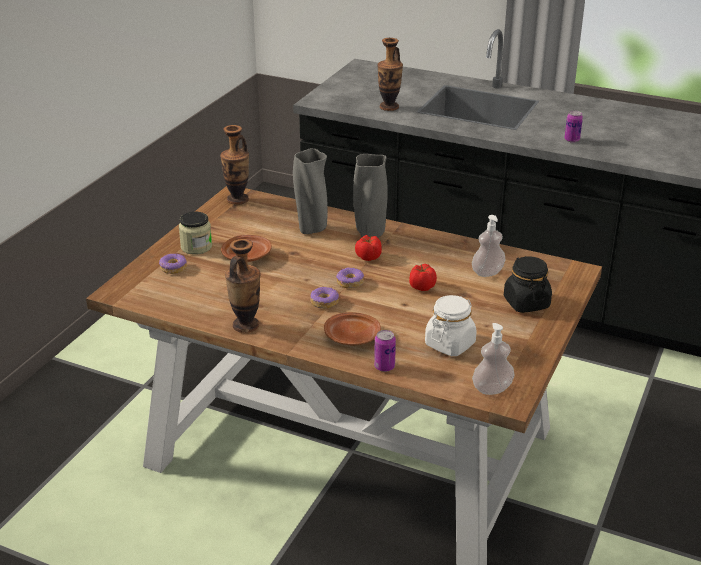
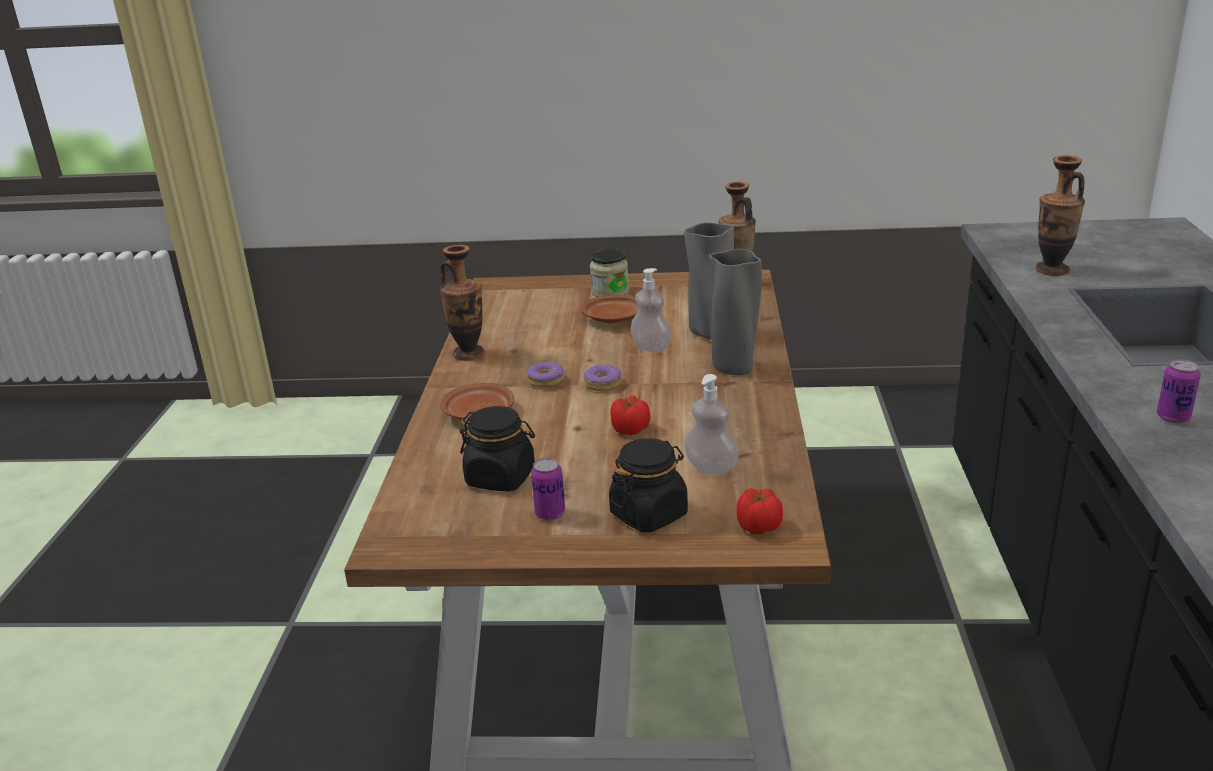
camera: 70 degrees right, 5 degrees down
(173, 268) = (557, 294): donut -> none
(368, 257) = (675, 380): tomato -> tomato (758, 526)
(384, 367) = (426, 446): can -> can (550, 513)
(450, 344) = (501, 478): white jar -> black jar
(492, 389) = (409, 528): soap dispenser -> soap dispenser (651, 347)

